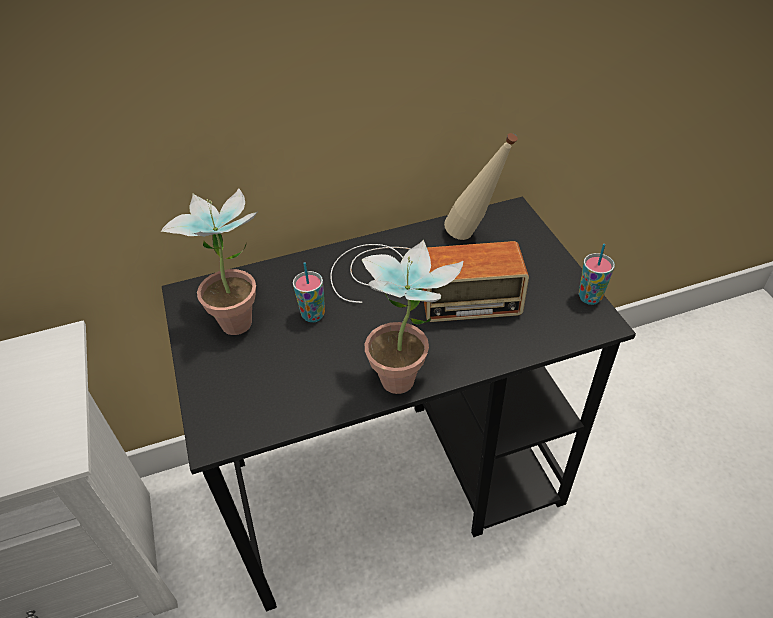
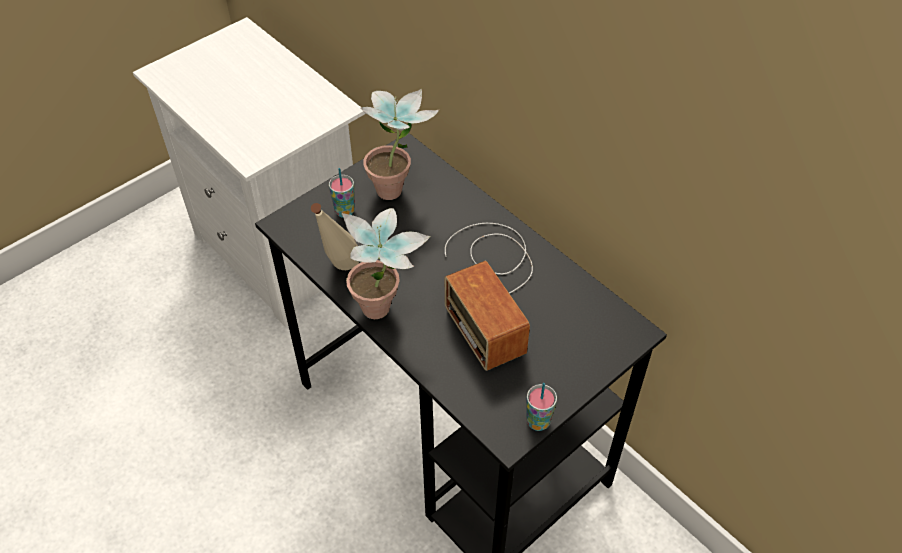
camera: 65 degrees right, 5 degrees up
(313, 315) = (419, 232): cup -> cup (345, 211)
(474, 238) = (574, 311): beige bottle -> beige bottle (340, 273)

